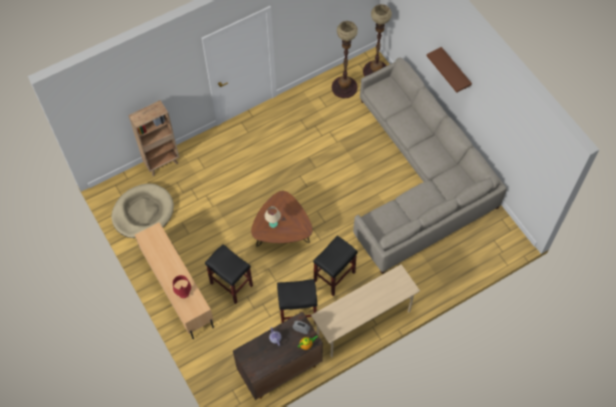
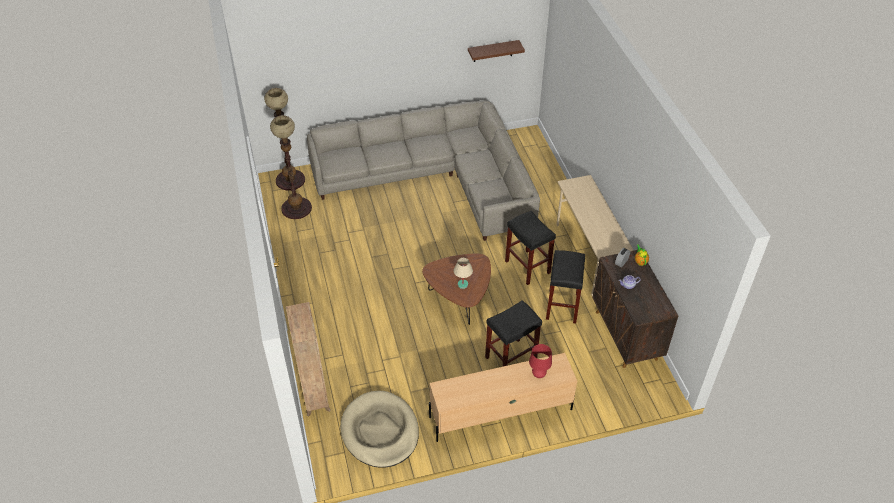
camera: 75 degrees left, 15 degrees down
(455, 69) = (382, 60): brown shelf -> brown shelf (493, 51)

